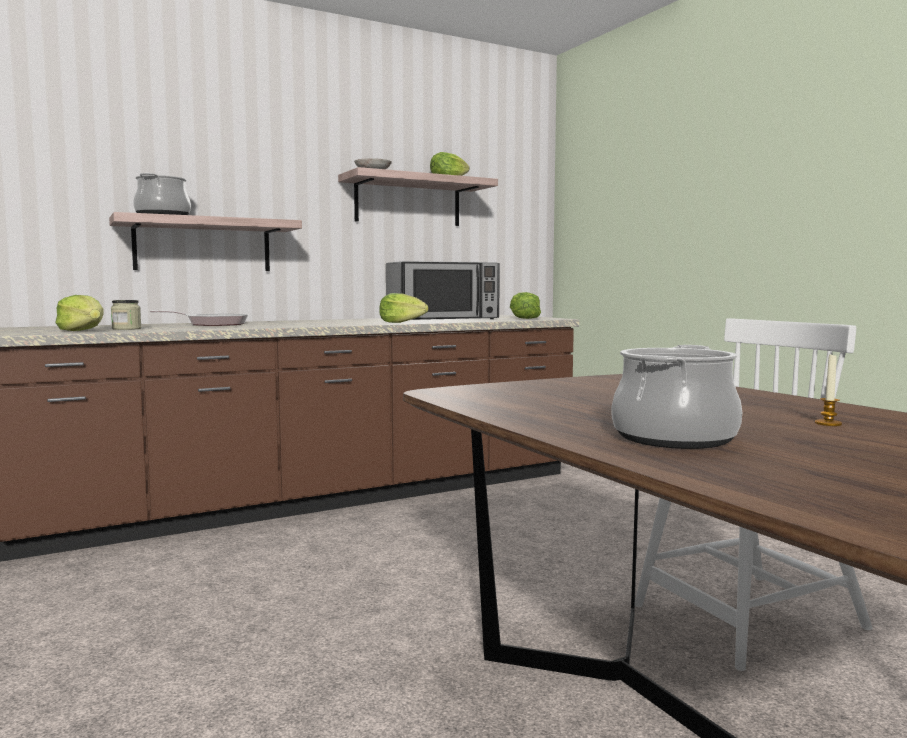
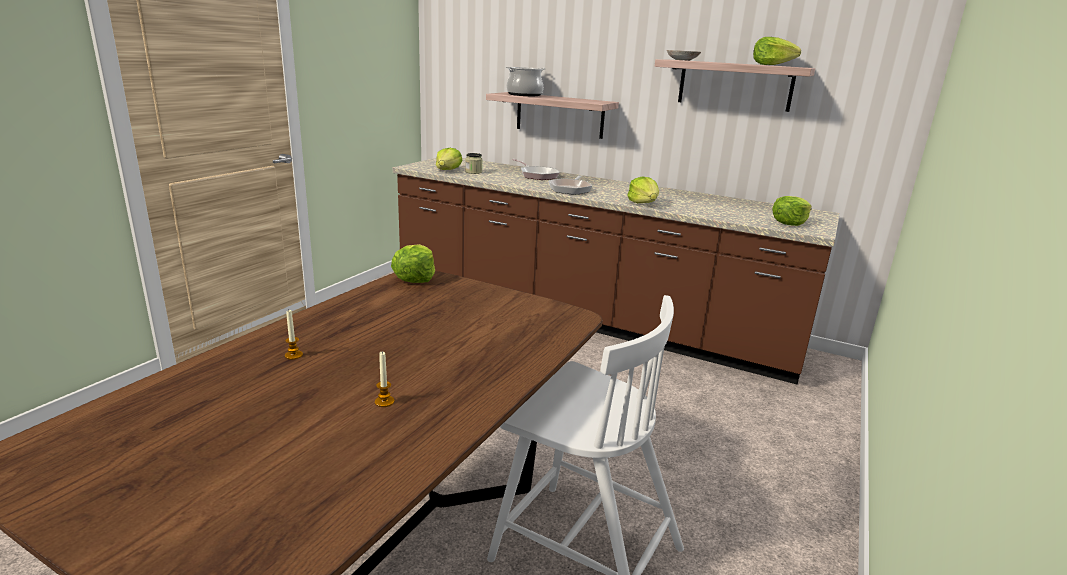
camera: 55 degrees right, 15 degrees up
(301, 324) = (570, 189): none -> frying pan
(443, 319) = (713, 205): microwave -> none
(449, 392) = (415, 278): none -> lettuce
(673, 437) = (293, 355): cooking pot -> candle

